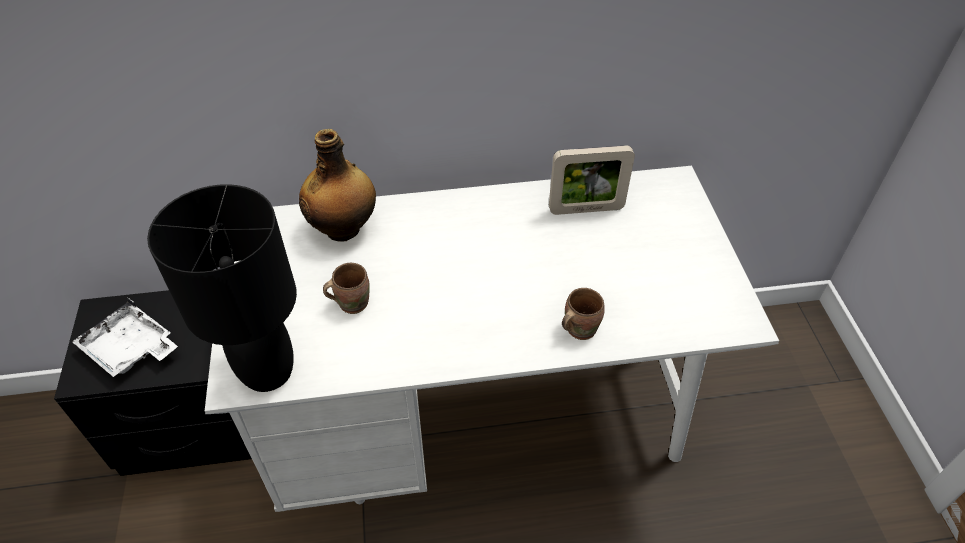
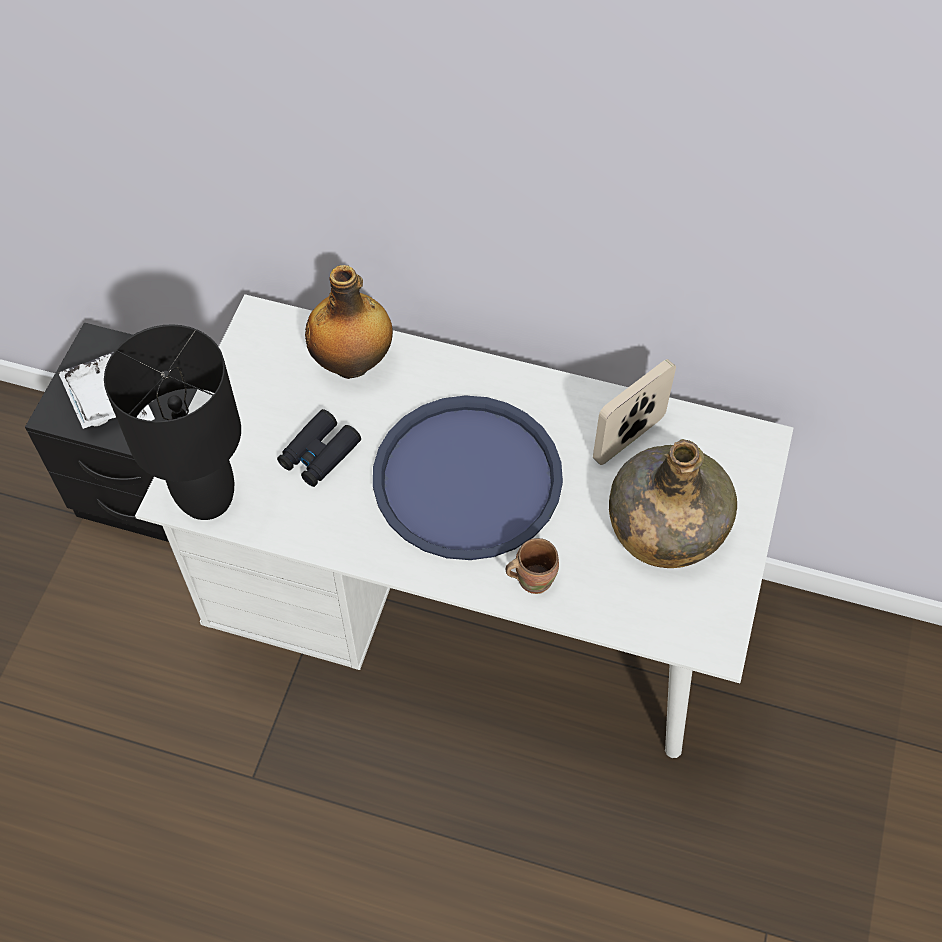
camera: 25 degrees right, 10 degrees up
(351, 302) = (319, 454): brown mug -> black binoculars
(483, 277) = (467, 479): none -> blue tray
(586, 209) = (628, 438): picture frame -> picture frame turned 120 degrees clockwise
(651, 257) = (664, 527): none -> green bottle

